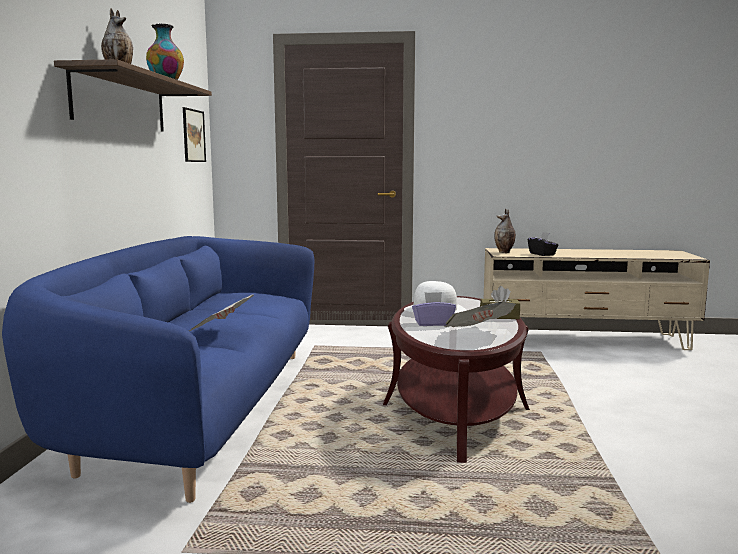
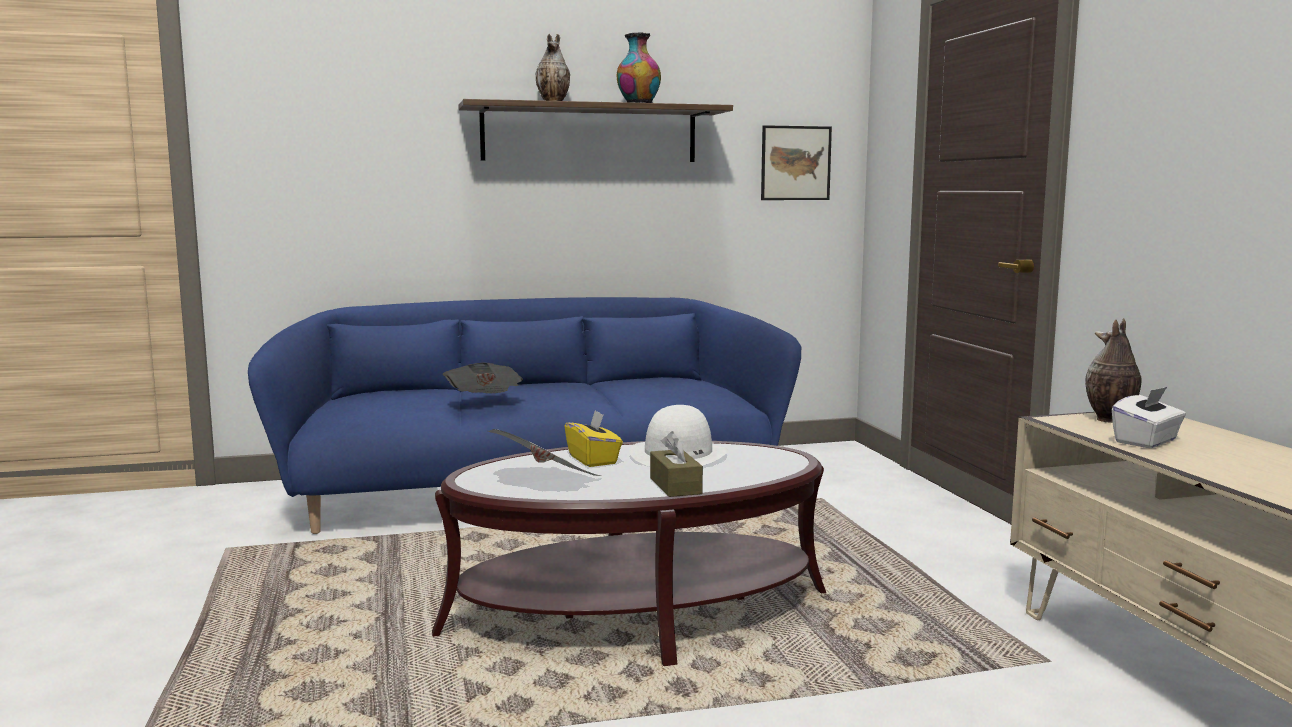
camera: 70 degrees right, 0 degrees up
(433, 323) = (593, 460): purple tissue box -> yellow tissue box
(542, 254) = (1146, 441): black tissue box -> white tissue box

